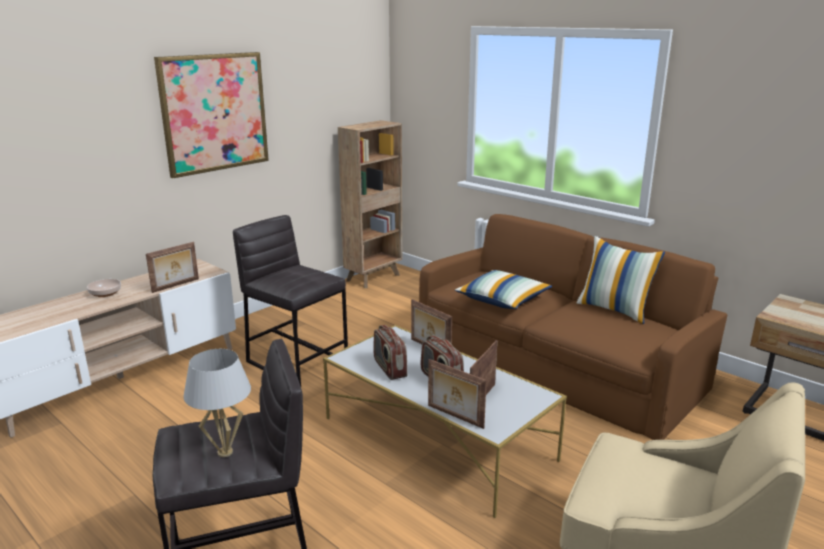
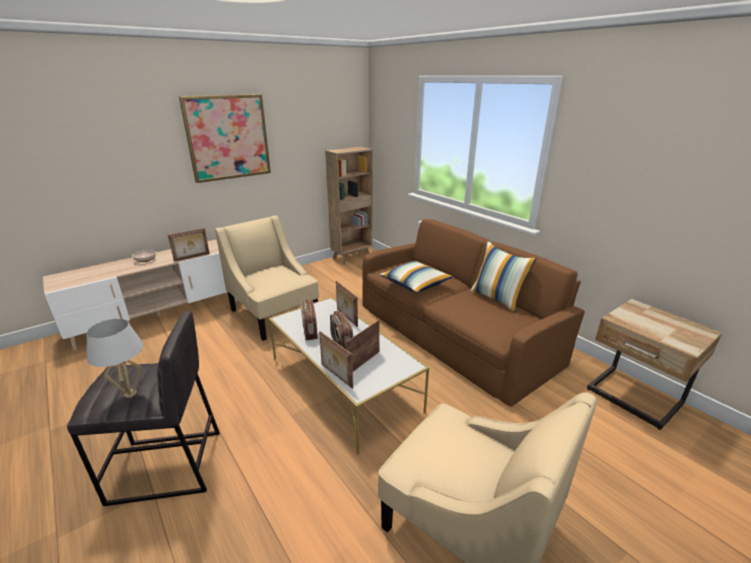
camera: 10 degrees right, 5 degrees up
(297, 361) = (274, 314): grey stool -> beige armchair

